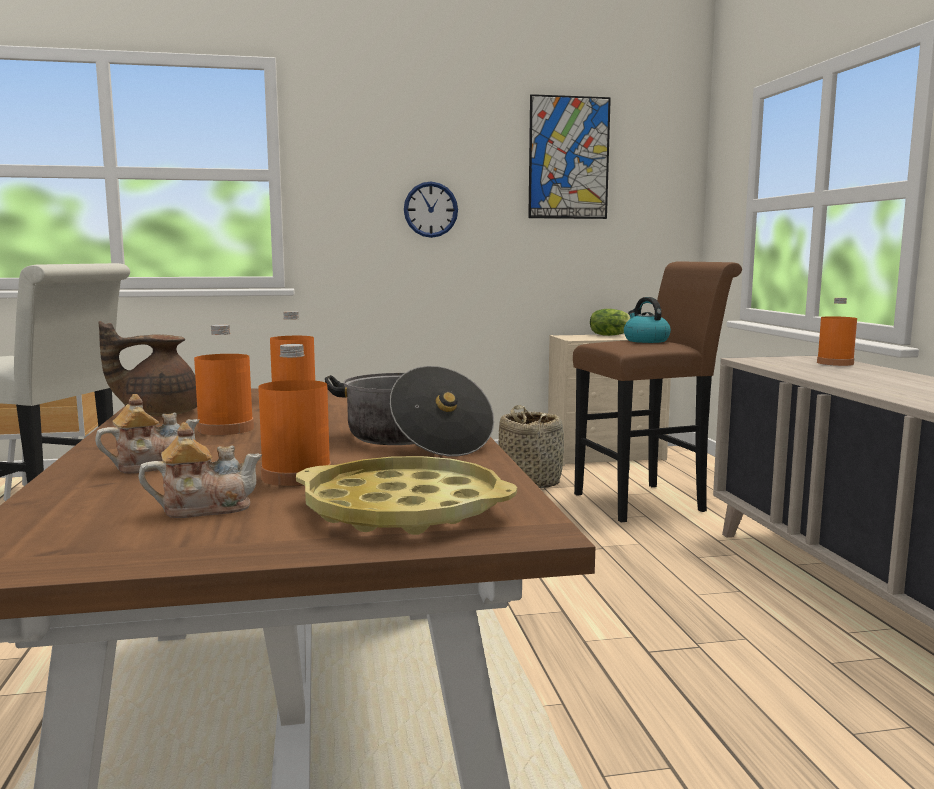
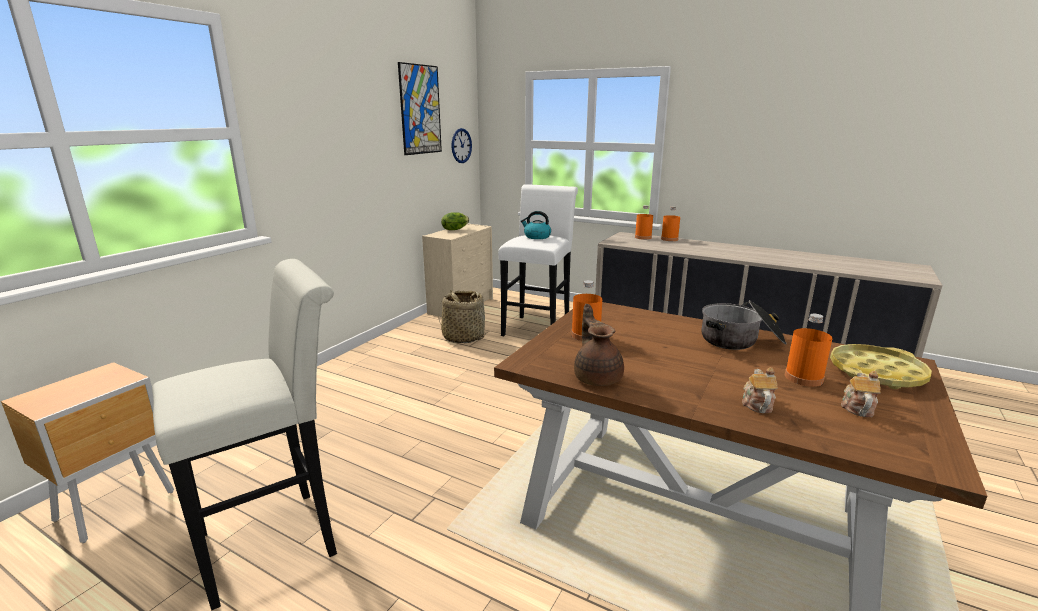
camera: 50 degrees left, 10 degrees up
(159, 414) = (597, 377): brown teapot -> brown teapot turned 150 degrees clockwise
(226, 429) = (670, 369): orange bottle -> orange bottle (669, 239)
(430, 209) = (350, 154): wall clock -> wall clock (461, 145)
(647, 502) = (538, 327): brown stool -> white stool

